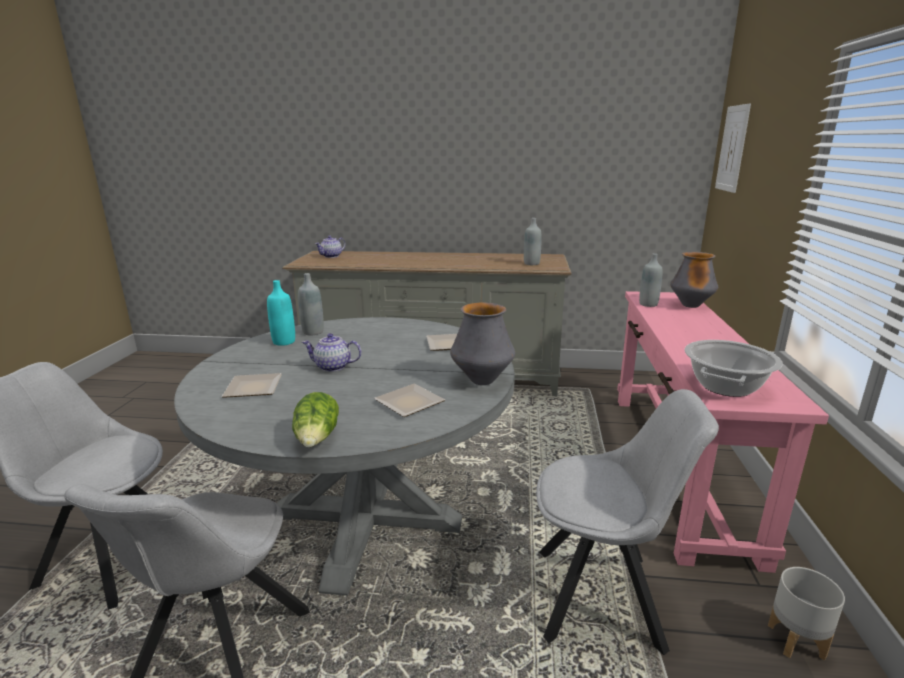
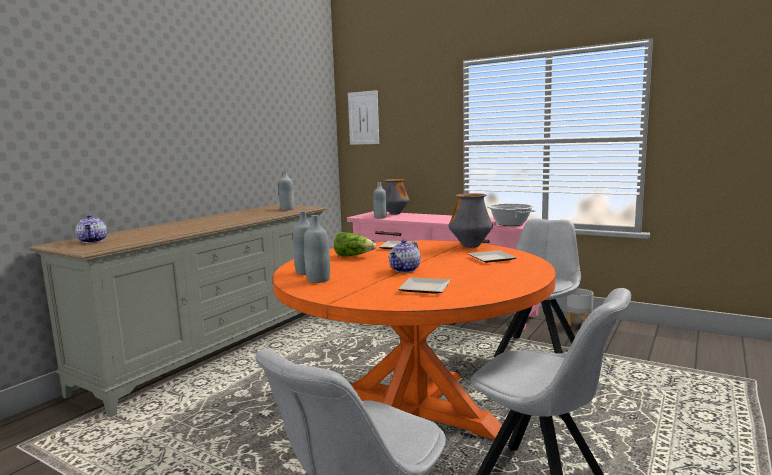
camera: 65 degrees left, 10 degrees down
(284, 342) = (318, 280): turquoise bottle -> grey bottle
(317, 439) = (530, 276): lettuce -> lettuce (353, 256)
(365, 518) = (415, 411): grey dining table -> orange dining table

